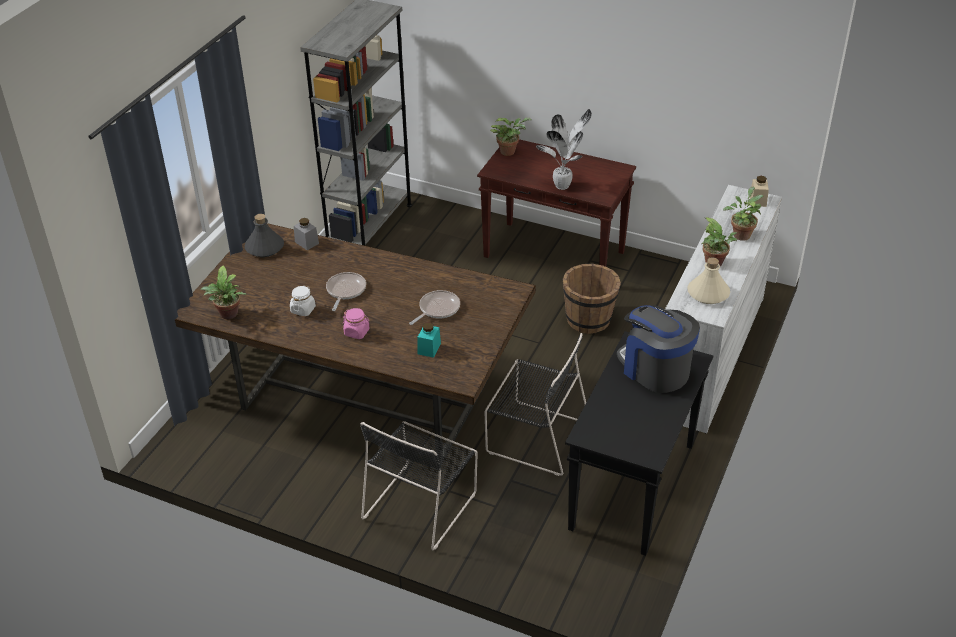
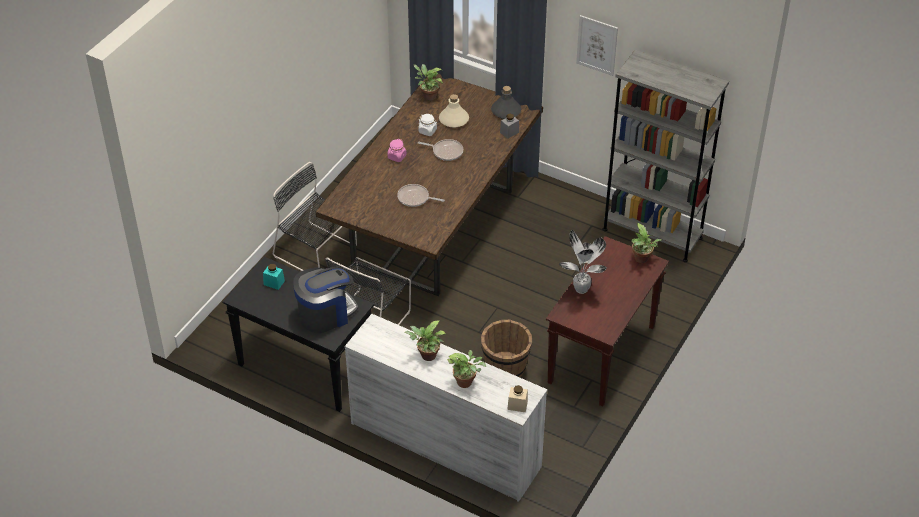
camera: 95 degrees right, 5 degrees up
(272, 84) = (597, 45): none -> picture
(429, 349) = (371, 192): turquoise jar -> turquoise jar (274, 283)
(437, 309) = (415, 198): frying pan -> frying pan turned 150 degrees clockwise
(707, 293) = (388, 344): beige bottle -> beige bottle (453, 119)

